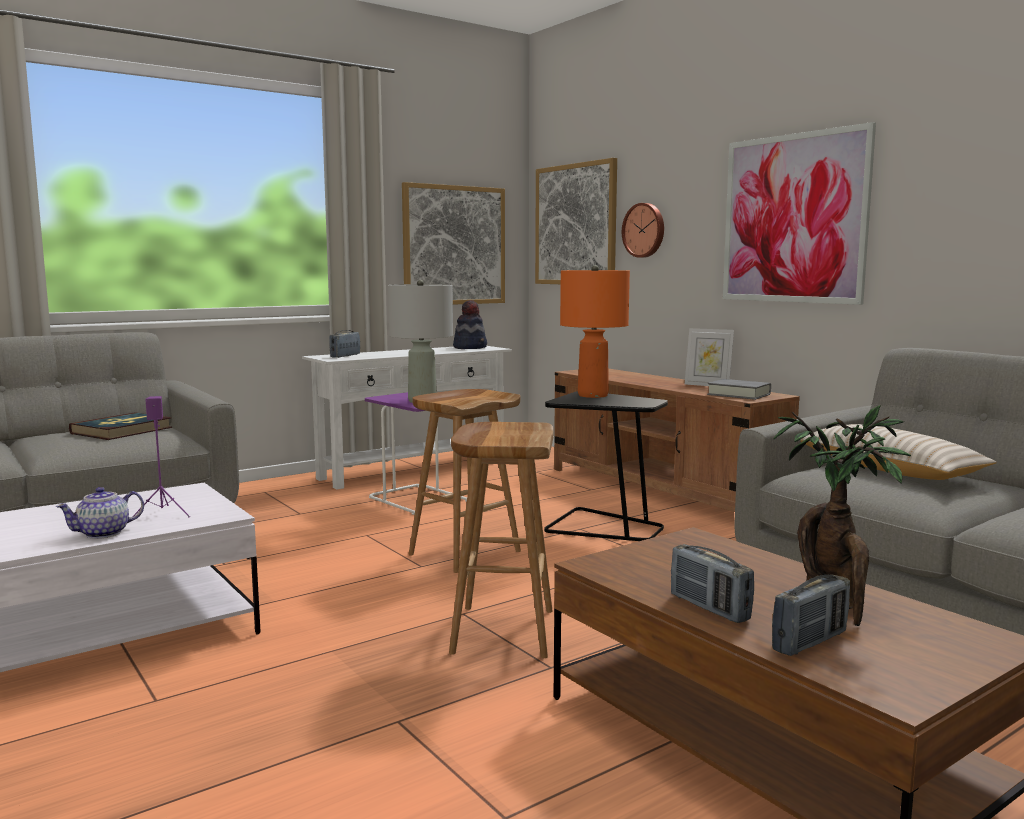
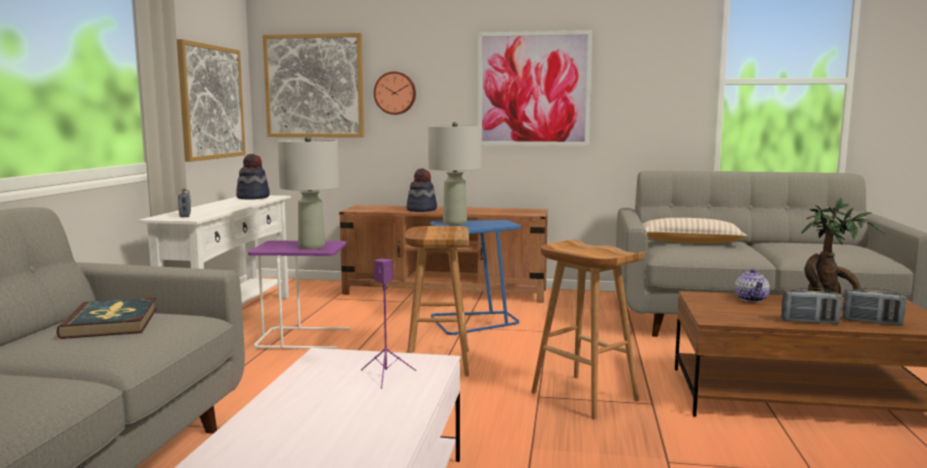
camera: 45 degrees left, 0 degrees up
(104, 533) = (403, 402): teapot -> teapot (751, 299)
(593, 395) = (455, 223): orange table lamp -> grey table lamp
(604, 527) = (474, 322): black side table -> blue side table
(638, 379) = (422, 210): none -> hat
(707, 385) = (477, 208): picture frame -> none
(739, 394) = (518, 212): grey book -> none
(810, 642) = (871, 322): radio -> radio turned 105 degrees clockwise

